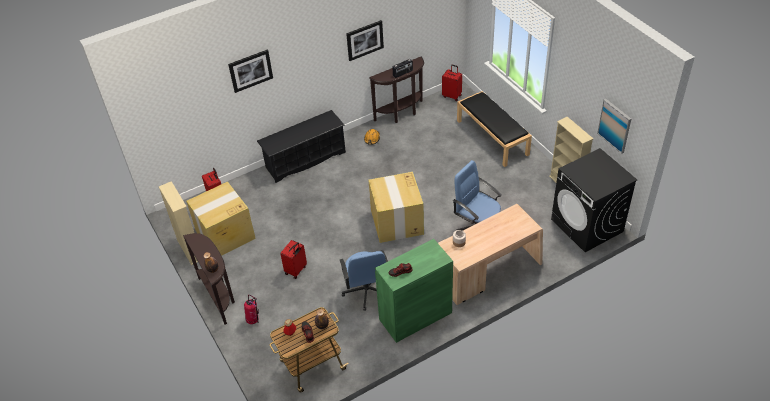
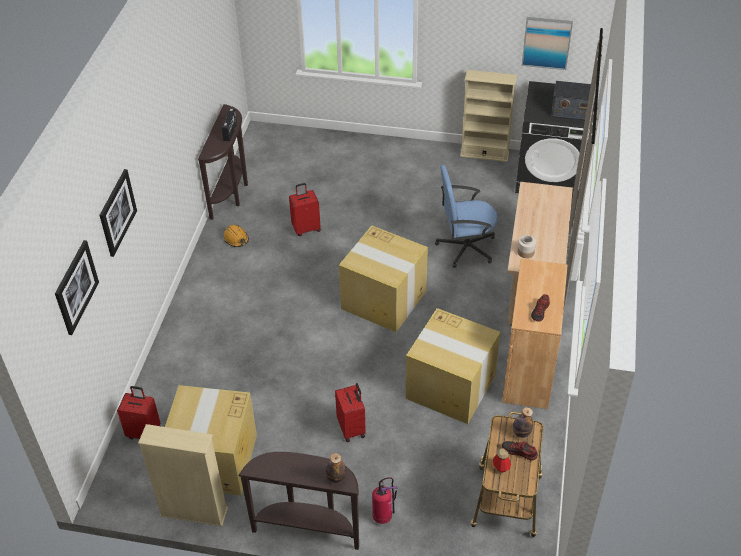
camera: 50 degrees left, 0 degrees up
(305, 160) = (191, 312): black shoe rack -> none
(364, 40) = (186, 106): picture -> picture (75, 287)
(366, 291) = (451, 387): blue office chair -> cardboard box
(415, 316) = (529, 370): green cabinet -> brown cabinet
(452, 96) = (260, 142): red suitcase -> red suitcase (306, 228)
(493, 137) = (359, 156): black bench -> none
(597, 182) = (571, 111): none -> radio

